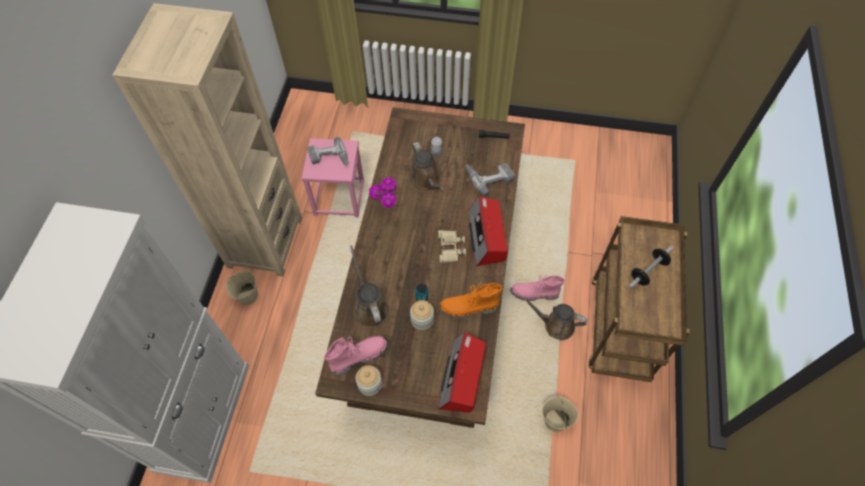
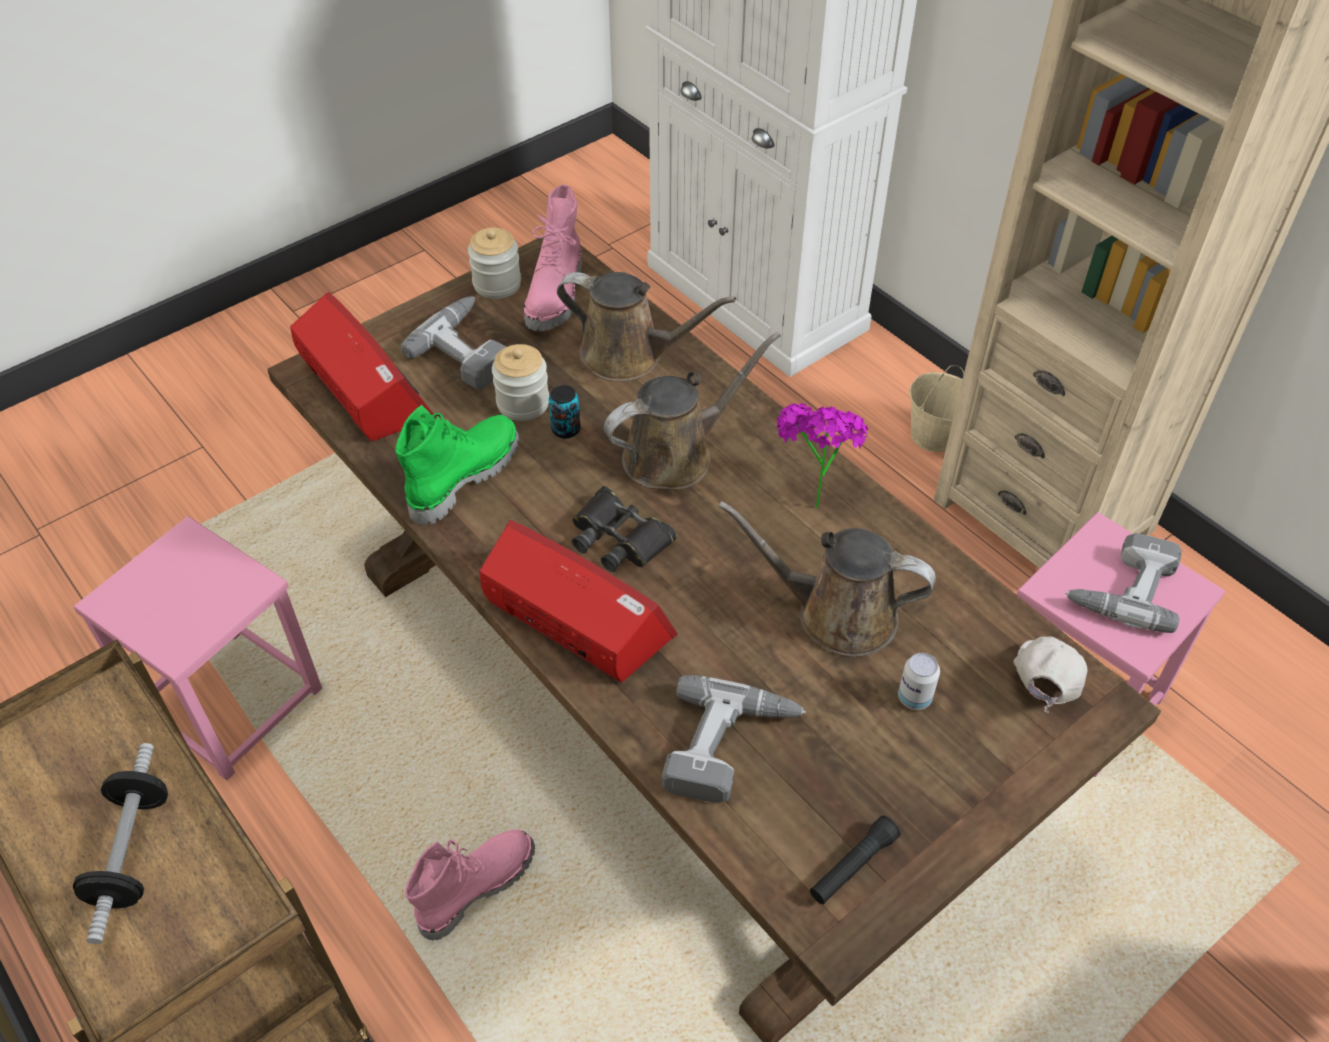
camera: 130 degrees right, 10 degrees down
(407, 130) = (1043, 685): none -> white cap
(412, 360) = (470, 349): none -> power drill
(450, 248) = (619, 538): beige binoculars -> black binoculars
(468, 309) = (463, 477): orange boot -> green boot
(555, 325) = (373, 865): brown watering can -> brown watering can (675, 455)
(556, 420) = (230, 702): beige bucket -> pink stool

